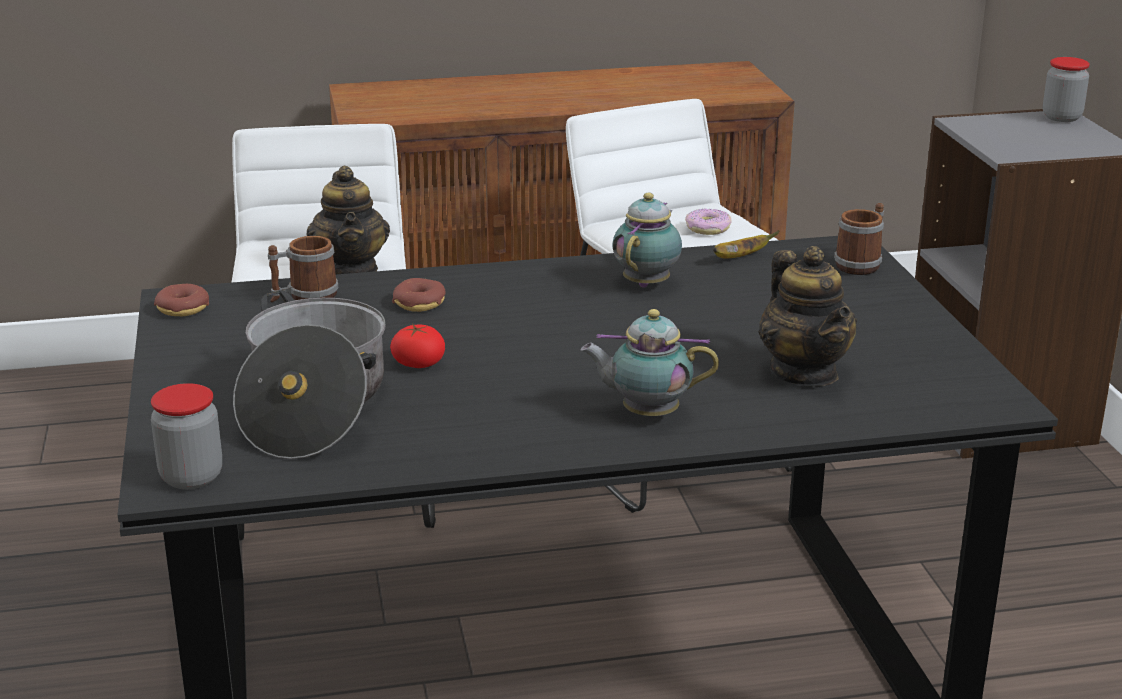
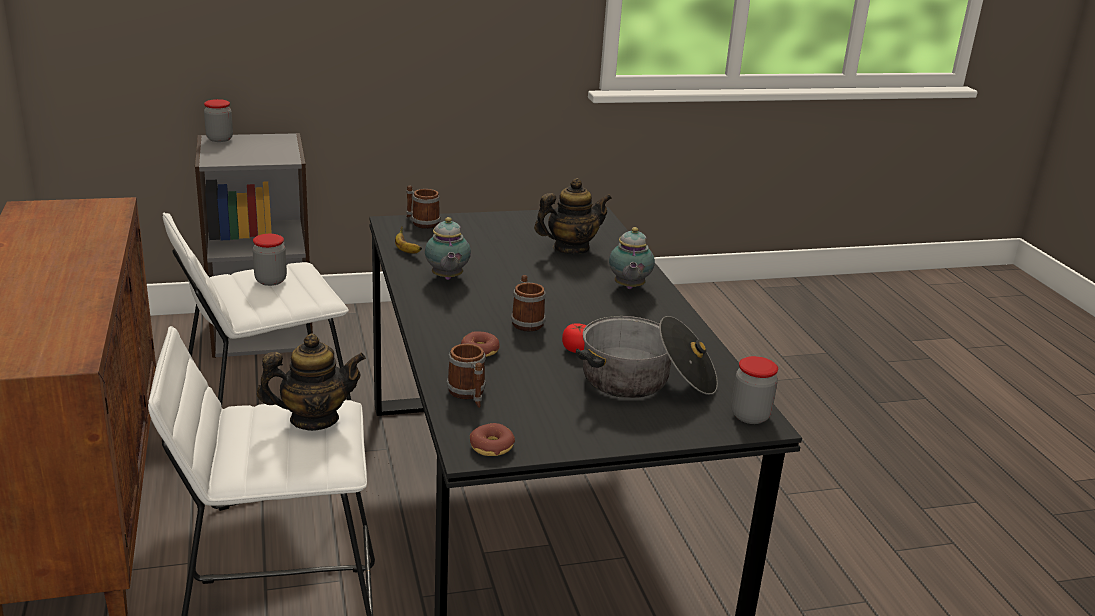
camera: 95 degrees left, 0 degrees up
(508, 332) = (526, 321): none -> mug
(648, 283) = (447, 278): teapot -> teapot turned 120 degrees counterclockwise
(708, 229) = (270, 280): donut -> jar

